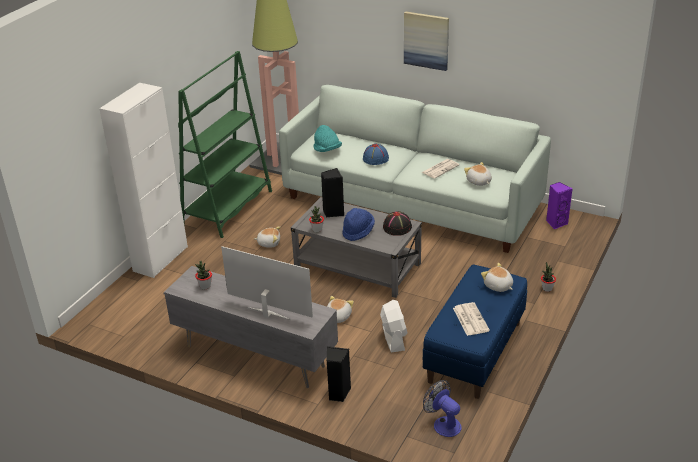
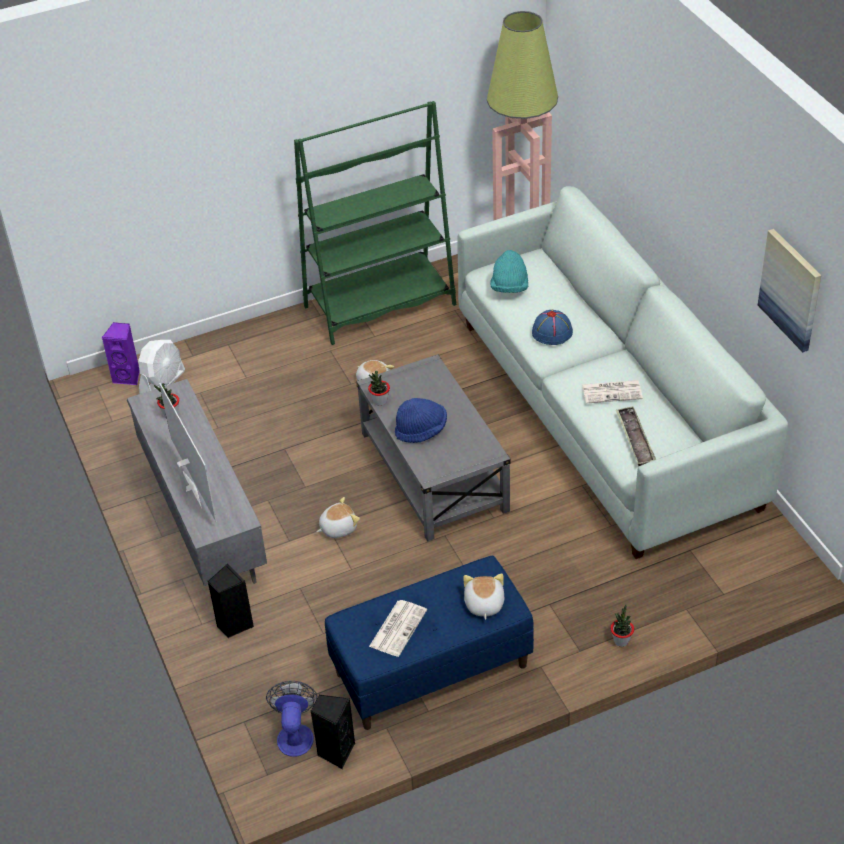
camera: 40 degrees right, 10 degrees up
(160, 259) = (242, 339): white cabinet -> none
(333, 212) = (425, 386): black speaker -> black speaker (335, 751)
(393, 338) = (365, 593): white fan -> white fan (163, 383)
(397, 227) = (472, 450): black hat -> none
(426, 40) = (686, 190): picture -> picture (791, 289)
(478, 182) = (635, 439): plush toy -> tray
(556, 223) = (757, 551): purple speaker -> purple speaker (128, 376)

